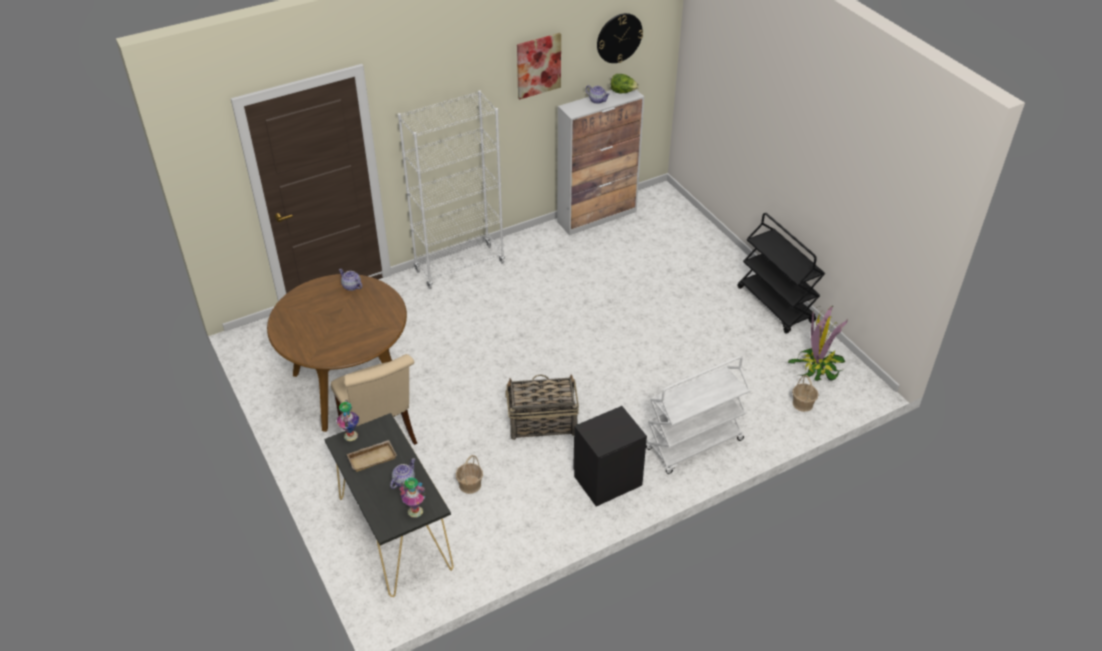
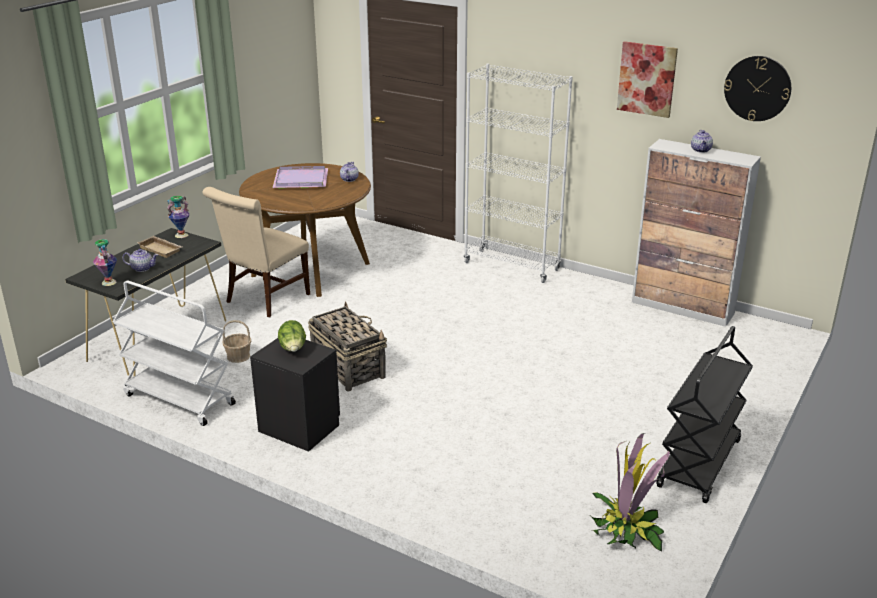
camera: 60 degrees right, 15 degrees down
(320, 315) = (302, 179): none -> purple tray
(623, 92) = (739, 156): lettuce -> lettuce (293, 349)
(693, 445) = (396, 469): white cart -> white cart (178, 399)
(802, 403) = (544, 535): basket -> none

